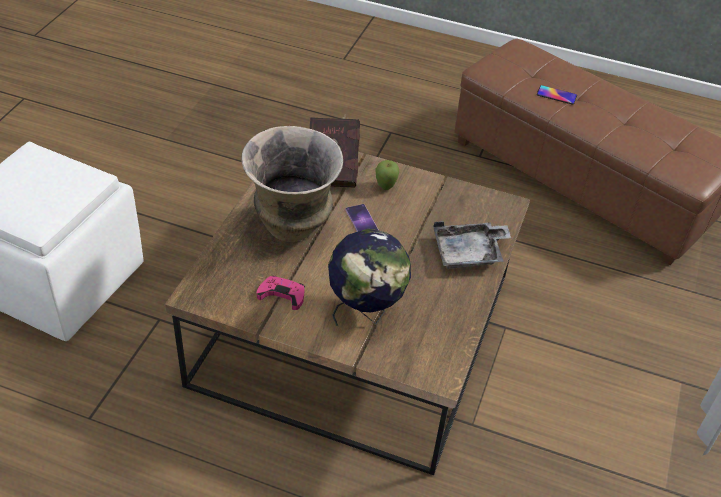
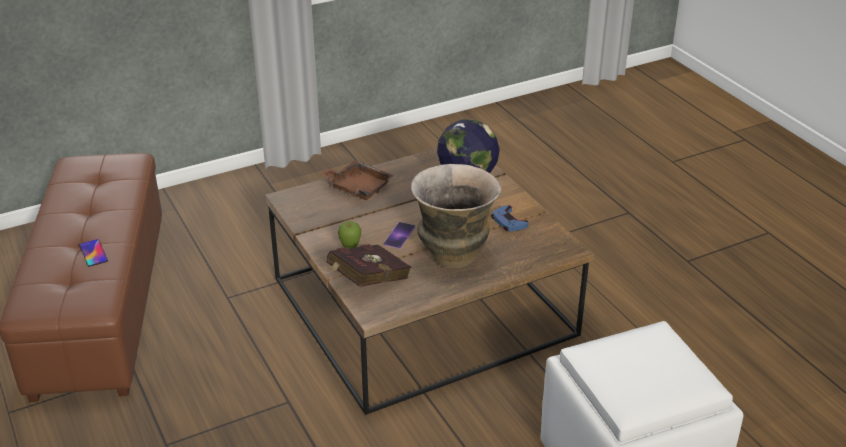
camera: 135 degrees left, 10 degrees down
(282, 295) = (508, 222): pink game controller -> blue game controller
(469, 253) = (358, 187): grey tray -> brown tray

